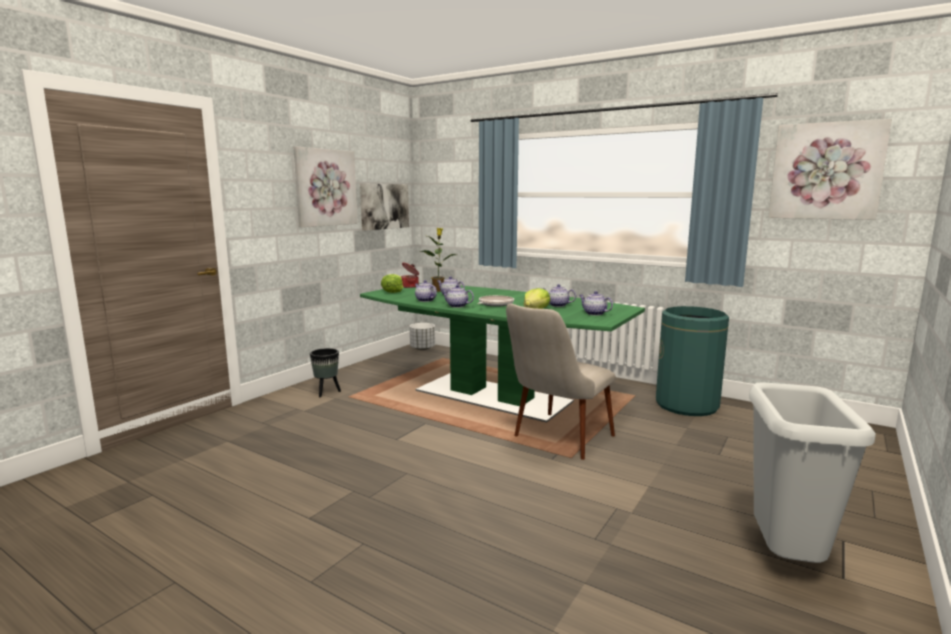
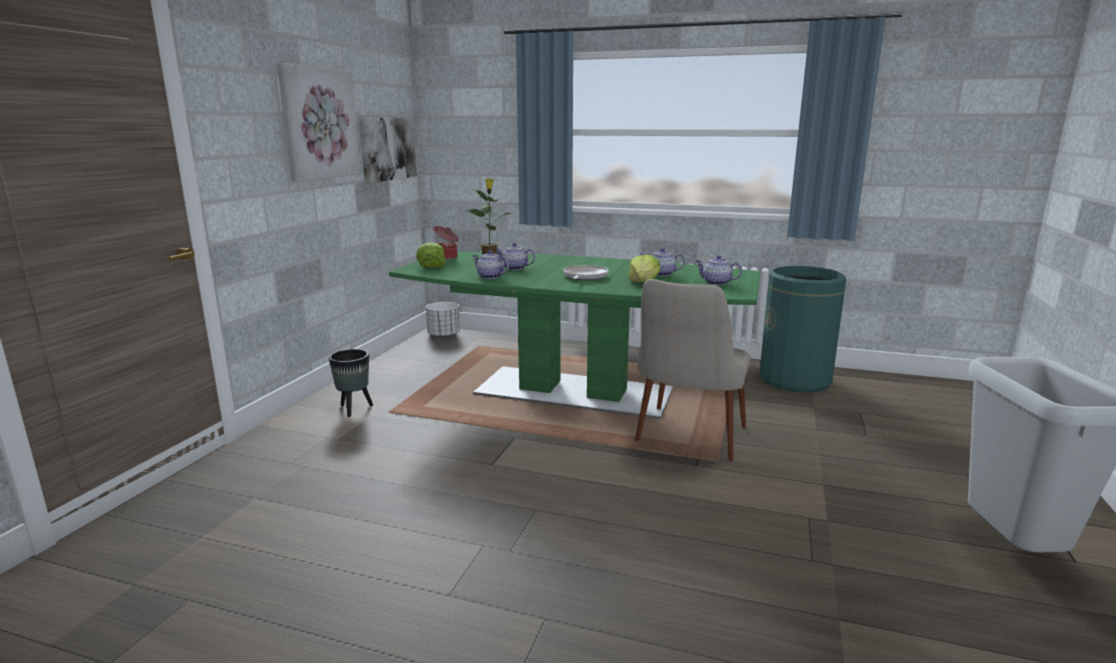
camera: 15 degrees left, 5 degrees up
(456, 306) = (540, 283): teapot -> none
(826, 171) = (947, 106): picture -> none

